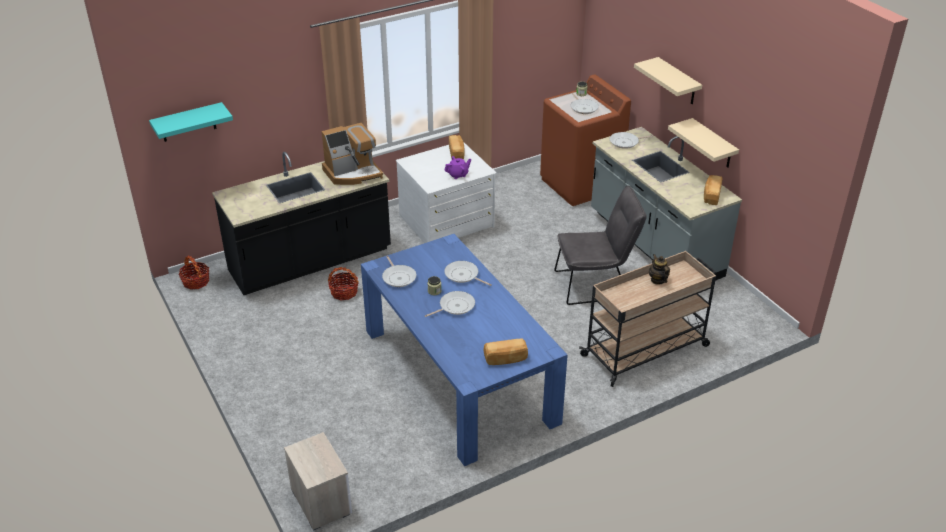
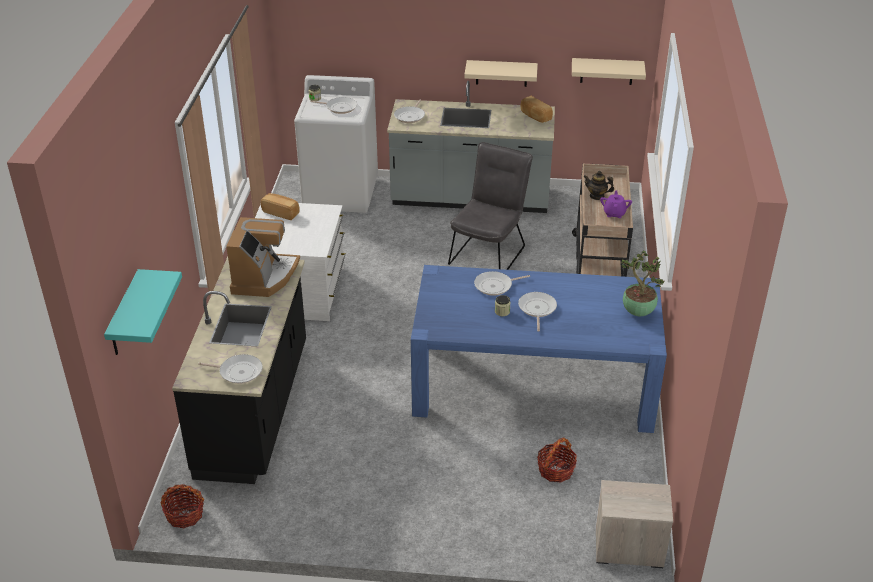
camera: 55 degrees left, 0 degrees up
(344, 292) = (334, 406): basket -> basket (555, 470)
(398, 277) = (458, 324): frying pan -> frying pan (238, 372)
(458, 175) = (318, 227): purple teapot -> purple teapot (614, 213)
(505, 359) = (637, 312): bread -> potted plant
(581, 184) = (341, 193): brown washing machine -> white washing machine
(678, 82) = (438, 33): beige shelf -> beige shelf (606, 71)

